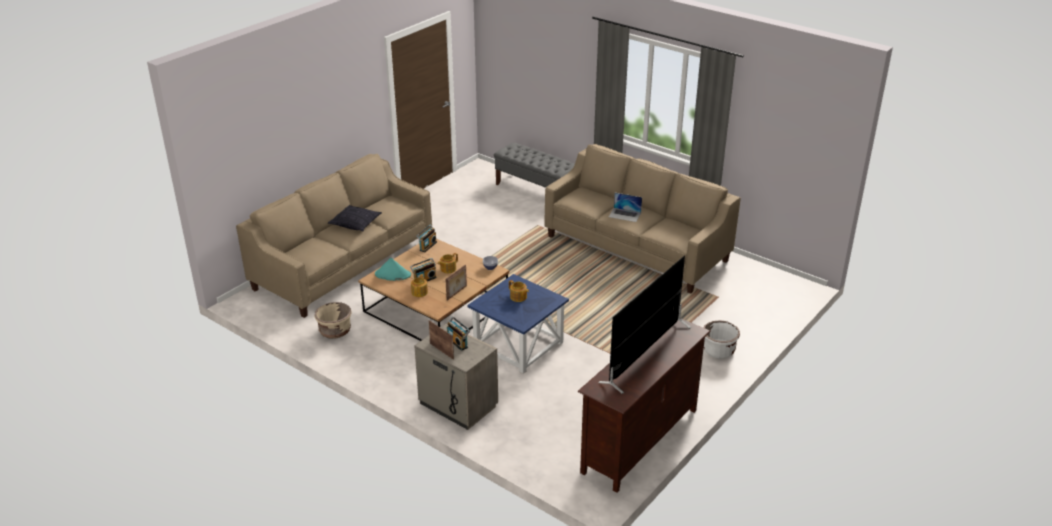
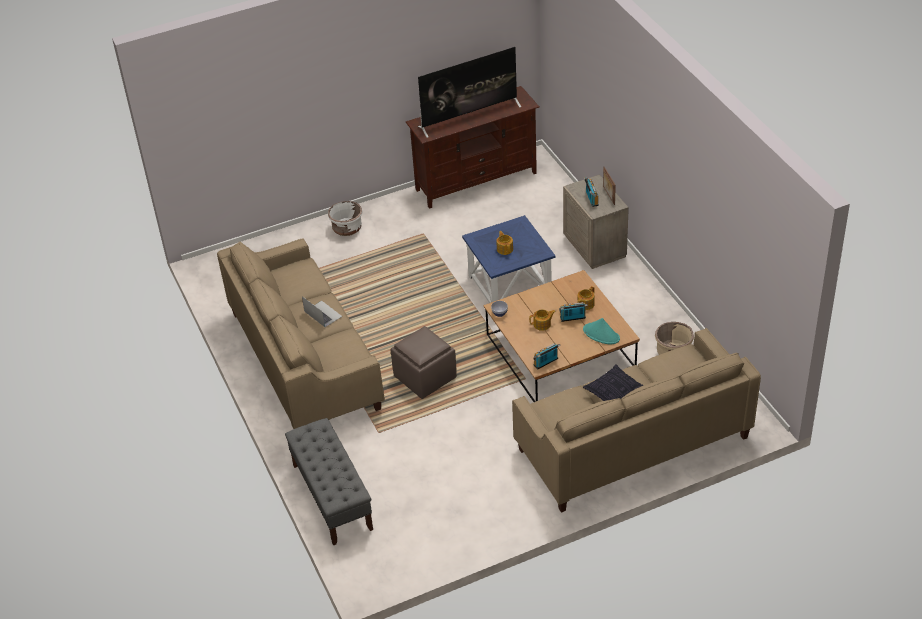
camera: 150 degrees left, 10 degrees up
(457, 293) = (550, 292): picture frame -> none
(534, 262) = (424, 377): none -> brown ottoman

